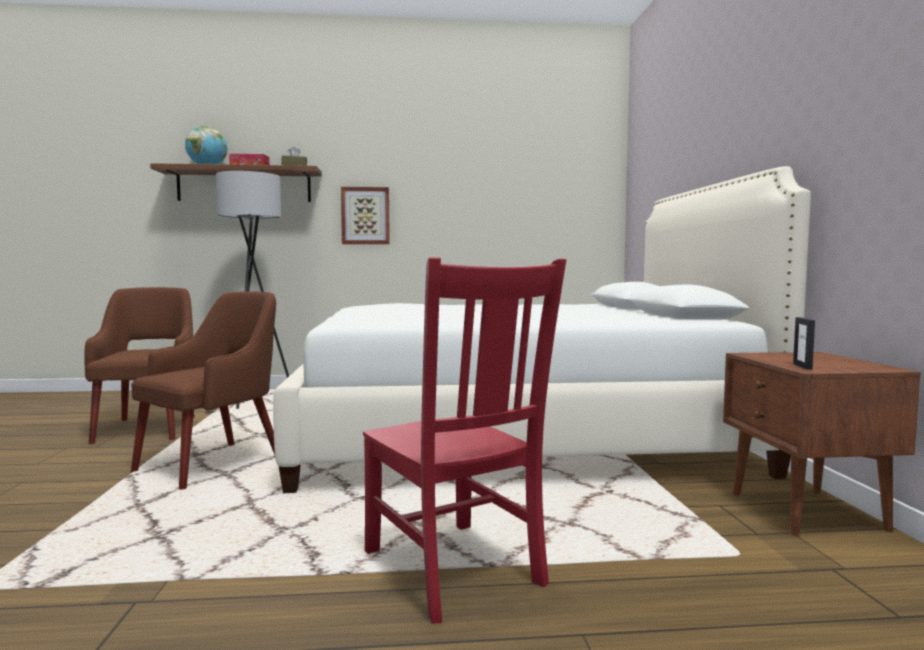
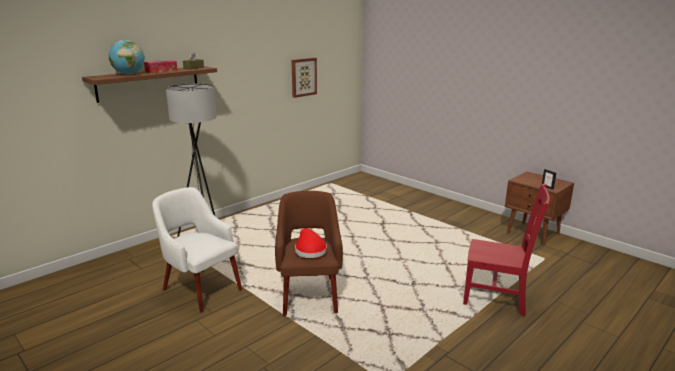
camera: 40 degrees left, 15 degrees up
(148, 428) = (200, 288): brown armchair -> white armchair
(191, 371) = (309, 250): none -> red hat
(365, 216) = (232, 95): picture -> picture (303, 77)
(516, 436) = (393, 227): white bed -> none

